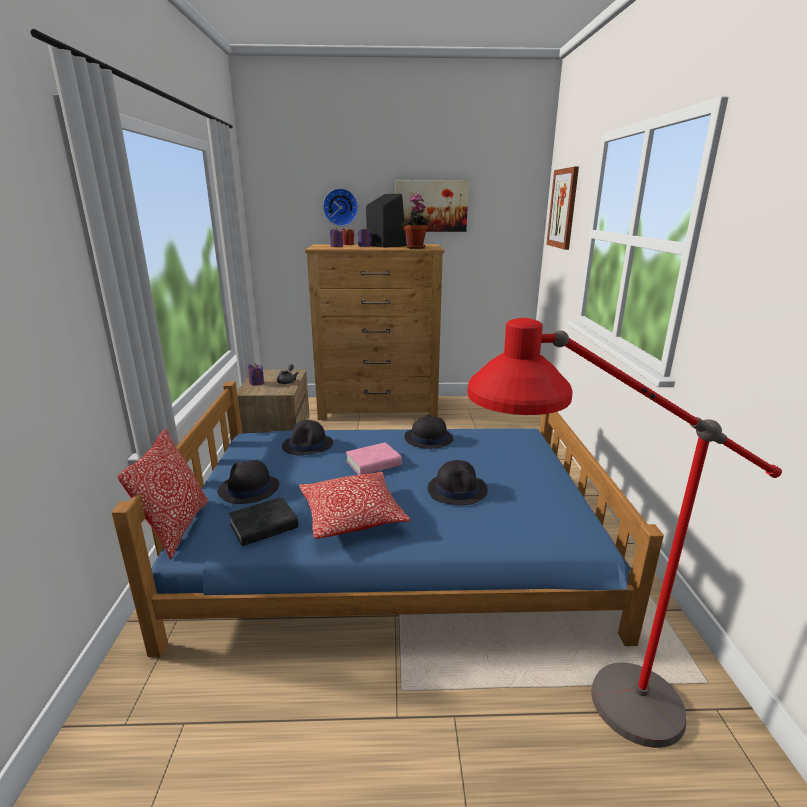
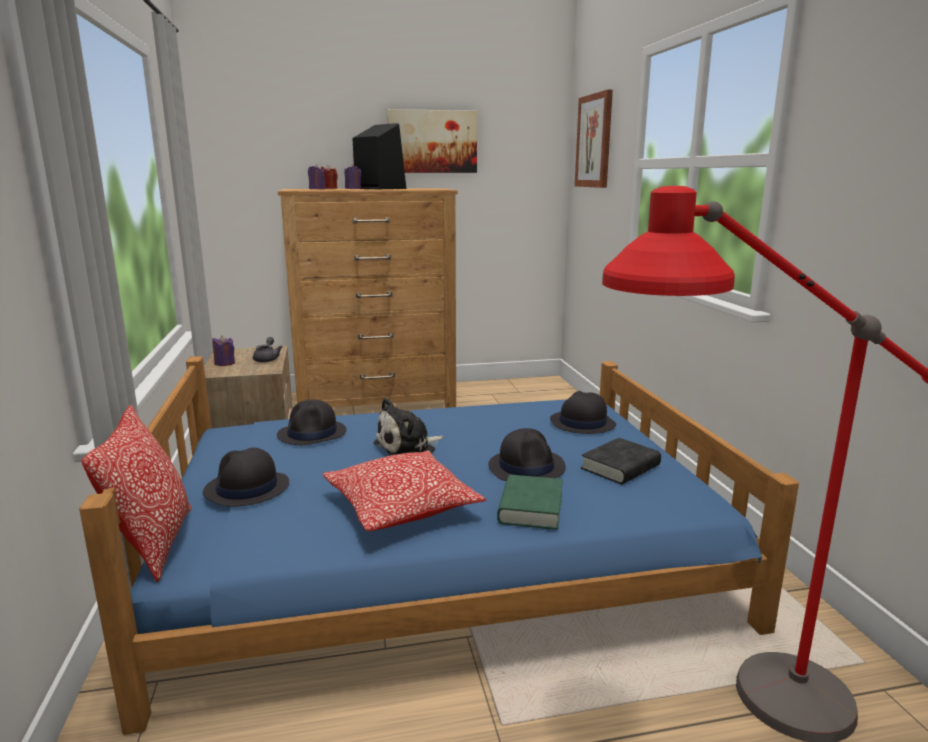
camera: 10 degrees left, 5 degrees down
(264, 526) = (283, 529): black book -> black book (620, 467)
(340, 207) = (317, 142): wall clock -> none
(373, 463) = (408, 447): pink book -> plush toy
(415, 248) = (420, 189): potted plant -> none
(428, 438) = (469, 416): black hat -> black hat (582, 423)
(448, 527) = (530, 508): none -> green book

